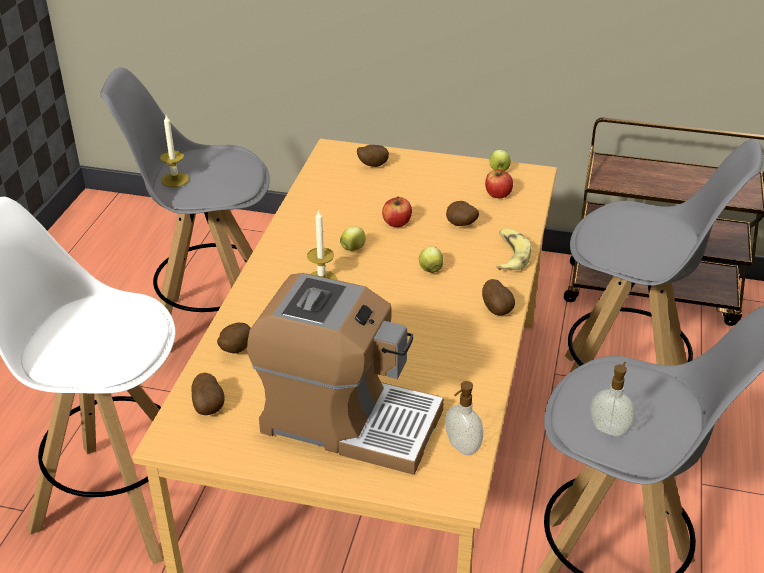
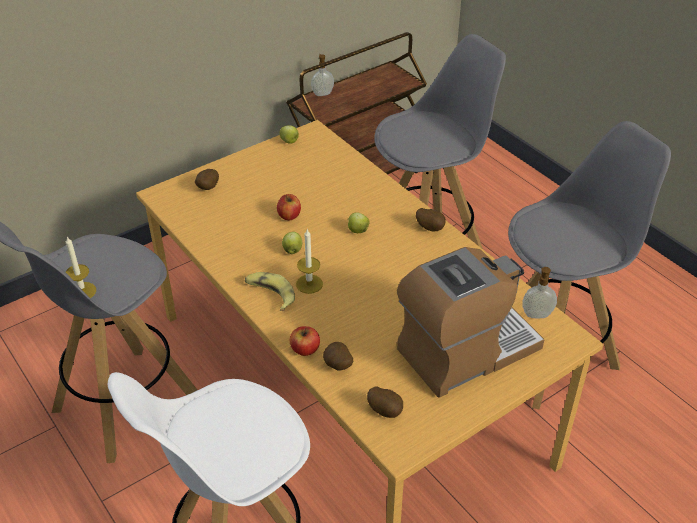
camera: 50 degrees left, 5 degrees up
(460, 225) = (328, 192): potato -> none
(497, 194) = (315, 158): apple -> apple (305, 349)
(510, 255) = (383, 191): banana -> banana (270, 294)
(609, 428) = (577, 250): soap dispenser -> soap dispenser (322, 93)

